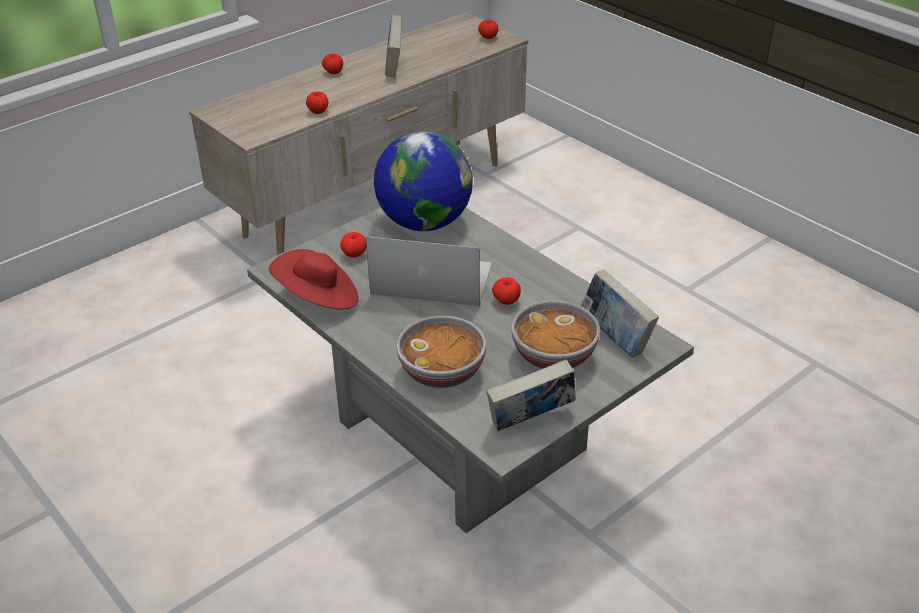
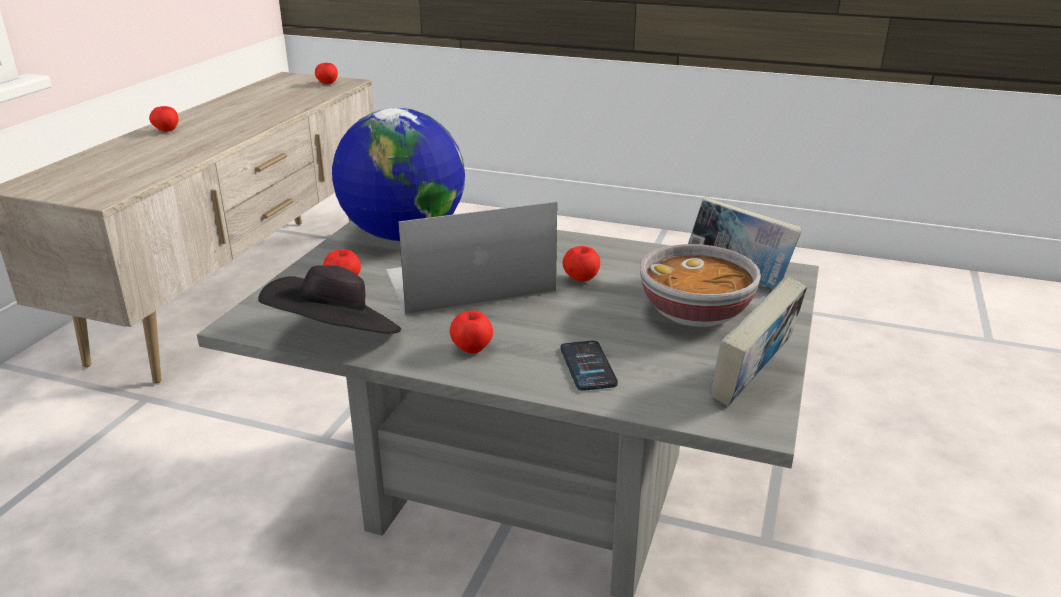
camera: 30 degrees left, 10 degrees down
(318, 111) = (176, 162): apple -> apple (472, 348)
(318, 299) = (336, 338): red hat -> black hat
(394, 67) = (240, 116): book -> none
(443, 372) = (588, 366): bowl -> phone

